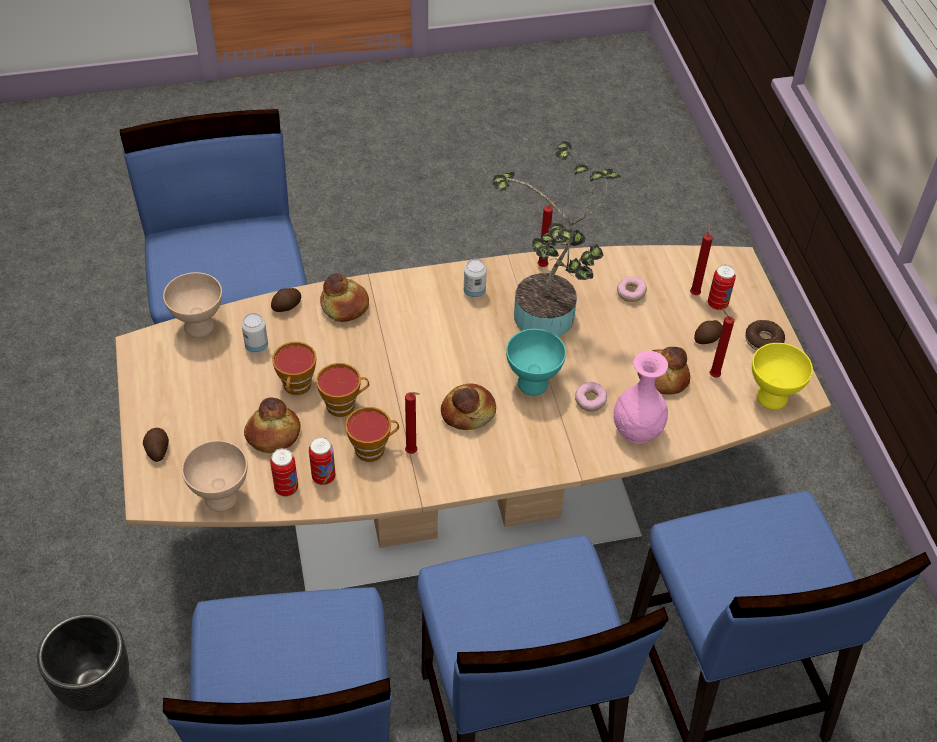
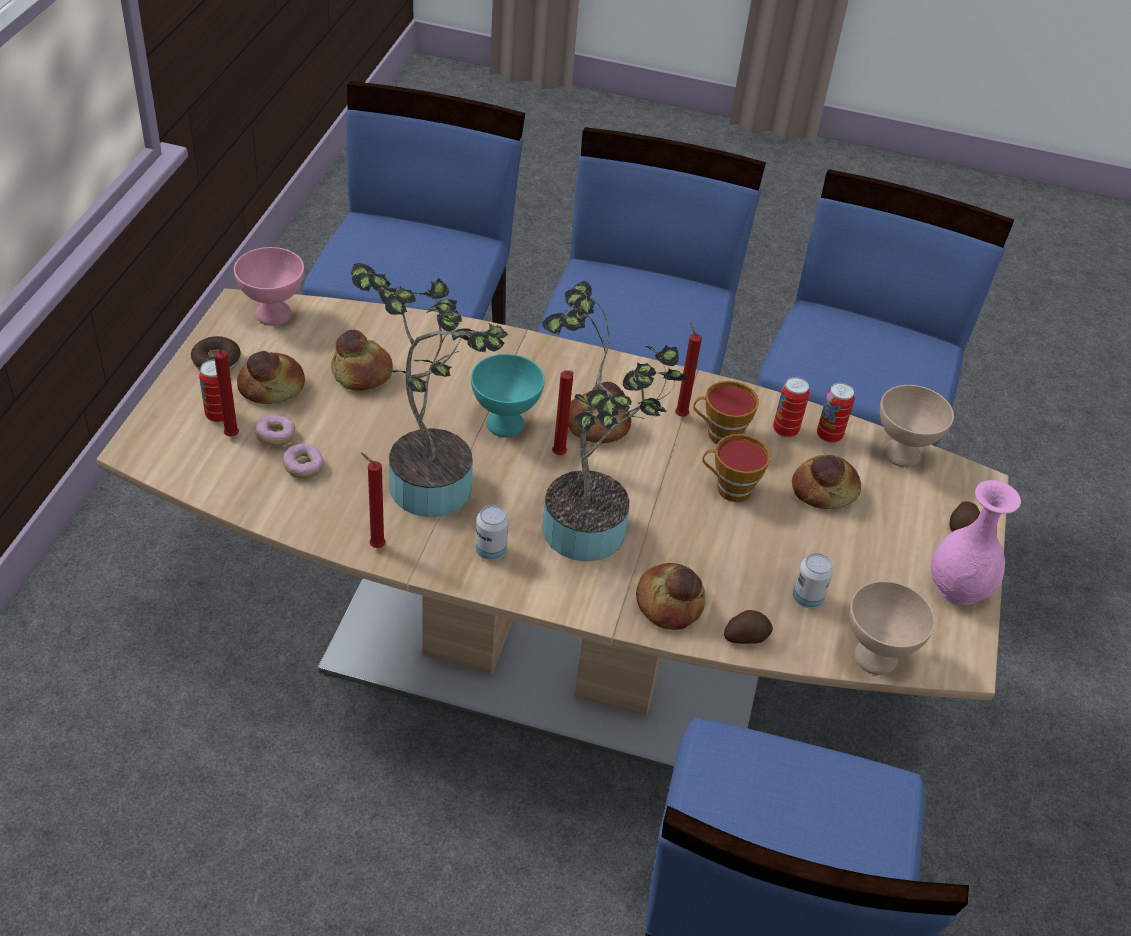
camera: 155 degrees left, 5 degrees down
(94, 685) = (1011, 664): black planter -> none
(297, 387) = (776, 529): cup -> none
(423, 336) = (592, 524): none -> potted plant
(590, 401) = (459, 384): donut -> donut (276, 437)
(636, 431) = (437, 343): pink vase -> pink vase (958, 589)
(708, 338) = (272, 387): potato -> bread
(712, 375) = (308, 355): red candle -> red candle (559, 456)
(770, 397) = (274, 315): yellow bowl -> pink bowl

